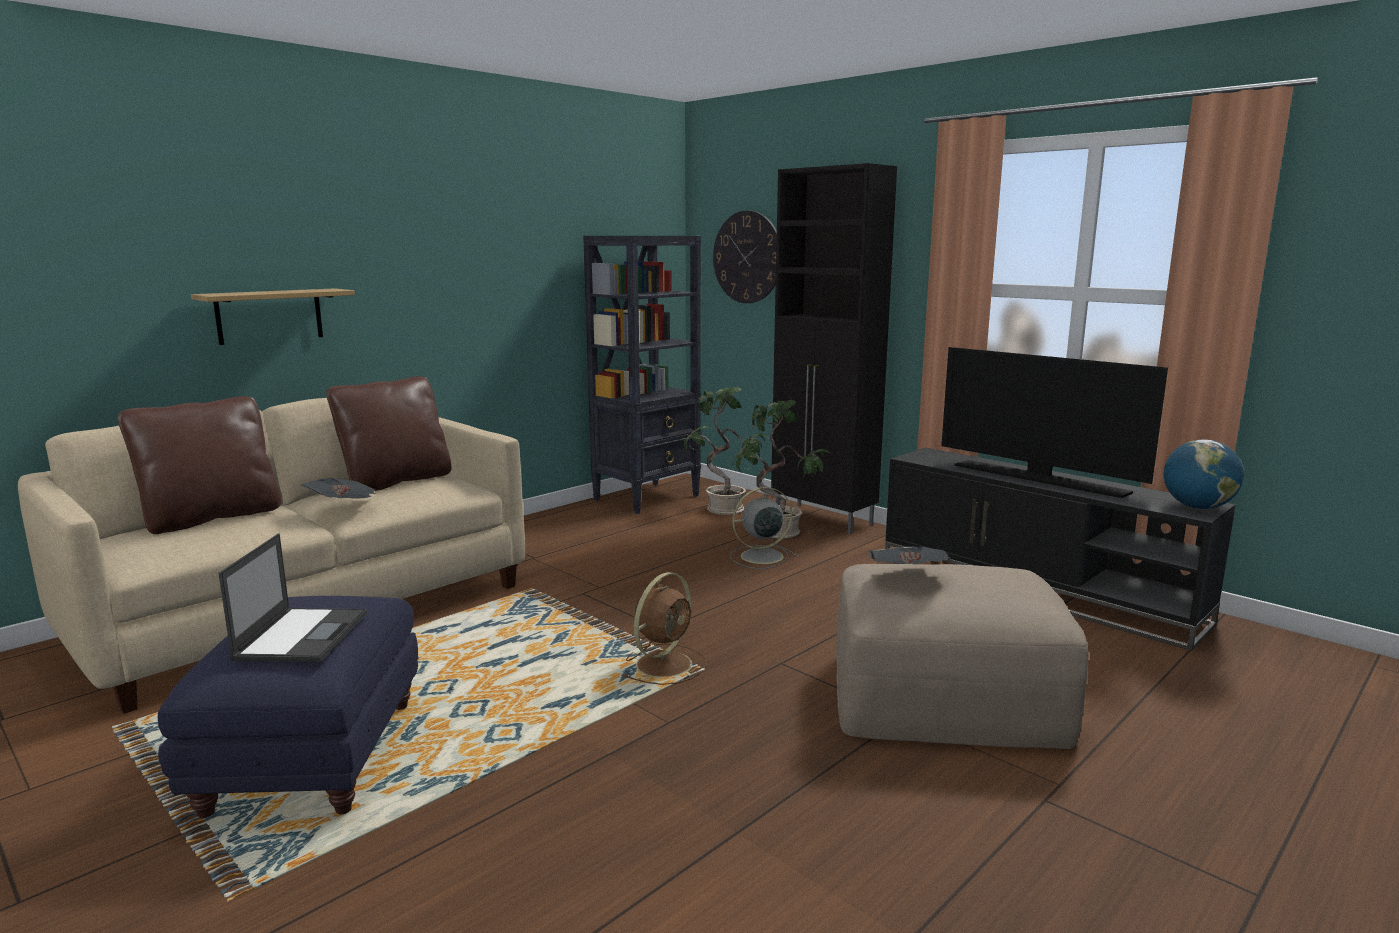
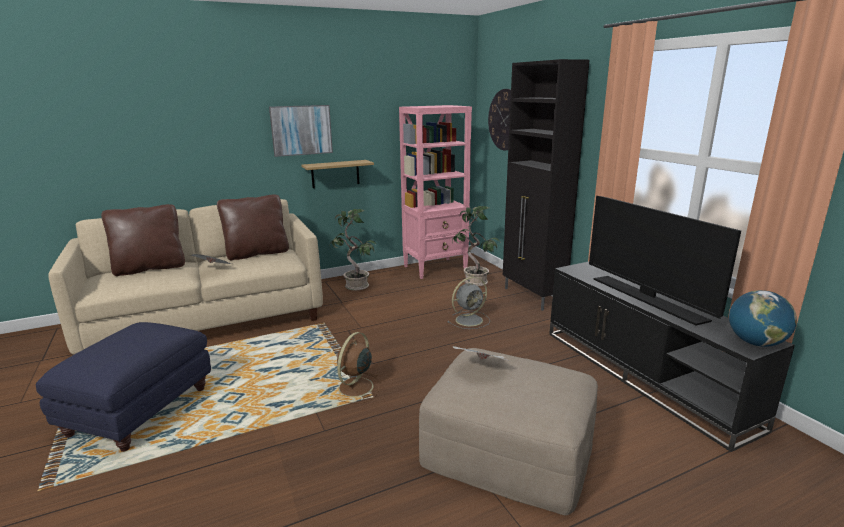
camera: 20 degrees right, 5 degrees up
(269, 316) = (201, 157): shelf -> shelf (335, 174)
(302, 635) = (119, 350): laptop -> none
(437, 270) = (301, 130): none -> picture
(647, 497) = (436, 268): black bookcase -> pink bookcase
(665, 664) = (355, 388): brown fan -> brown fan turned 150 degrees clockwise
(760, 557) = (470, 320): grey fan -> grey fan turned 150 degrees clockwise
(778, 532) = (495, 303): potted plant -> potted plant (355, 286)

